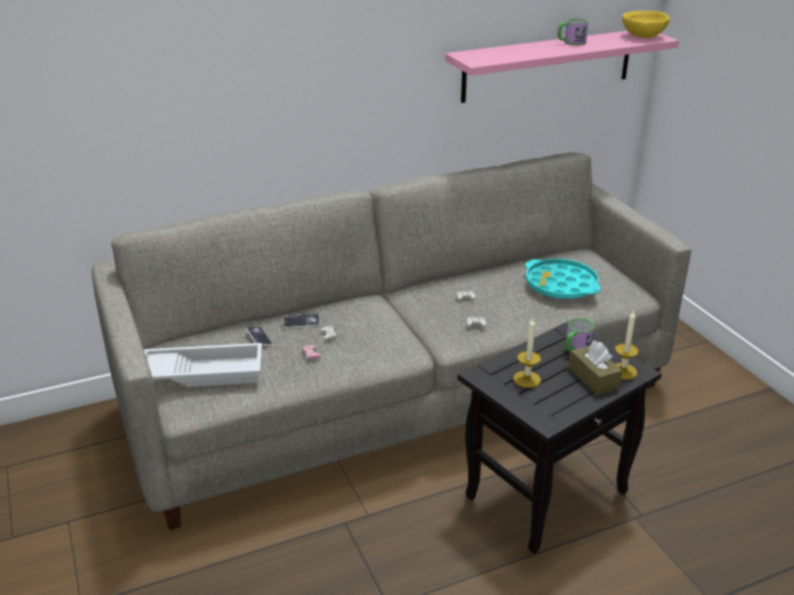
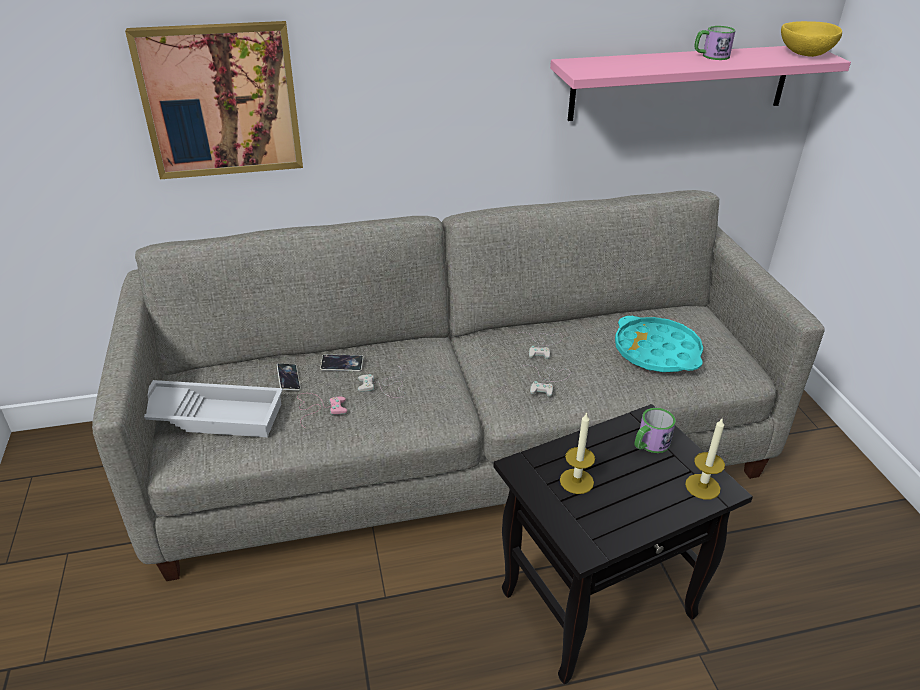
camera: 10 degrees right, 5 degrees up
(177, 105) = (220, 101): none -> picture
(593, 378) = (661, 491): brown tissue box -> none

